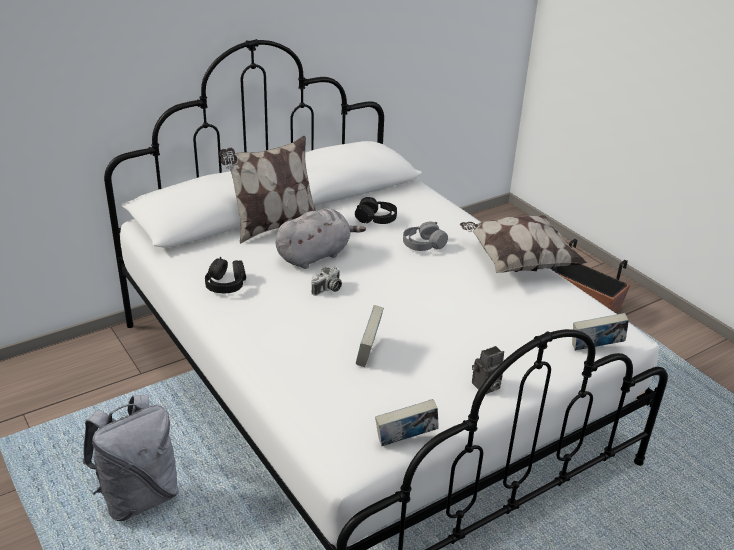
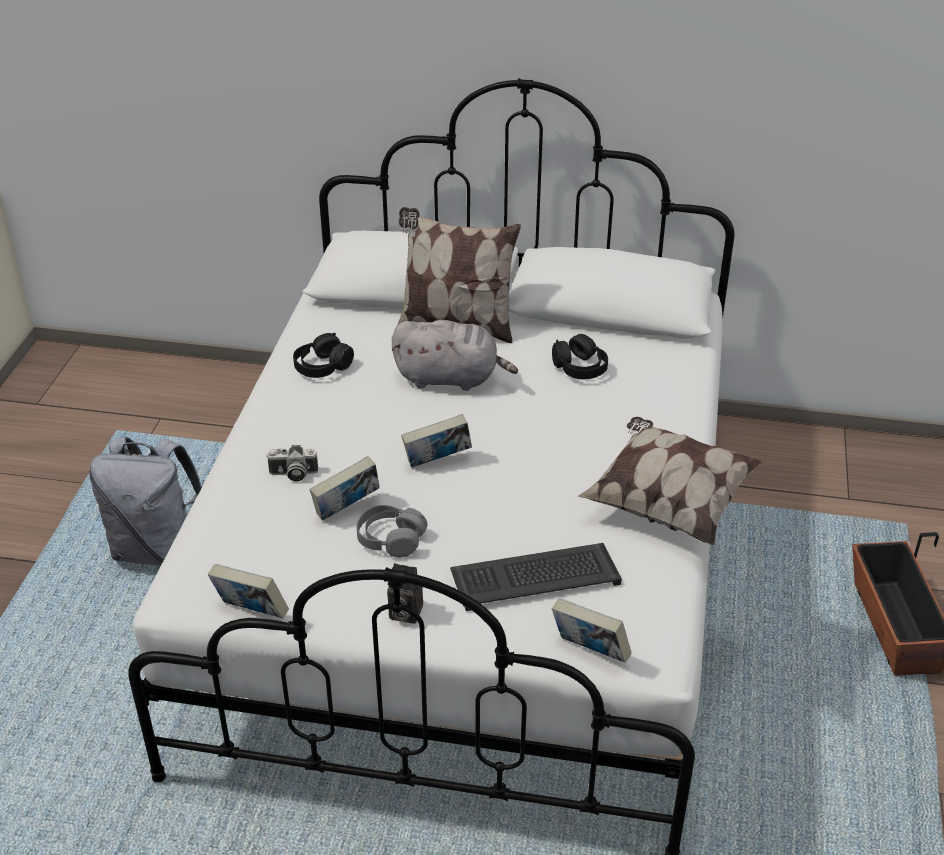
camera: 45 degrees right, 5 degrees up
(328, 289) = (407, 422): camera -> camera (293, 474)
(378, 301) = (437, 462): none -> book
(423, 245) = (585, 425): grey headphones -> grey headphones (391, 539)
(517, 329) = (536, 576): none -> keyboard

